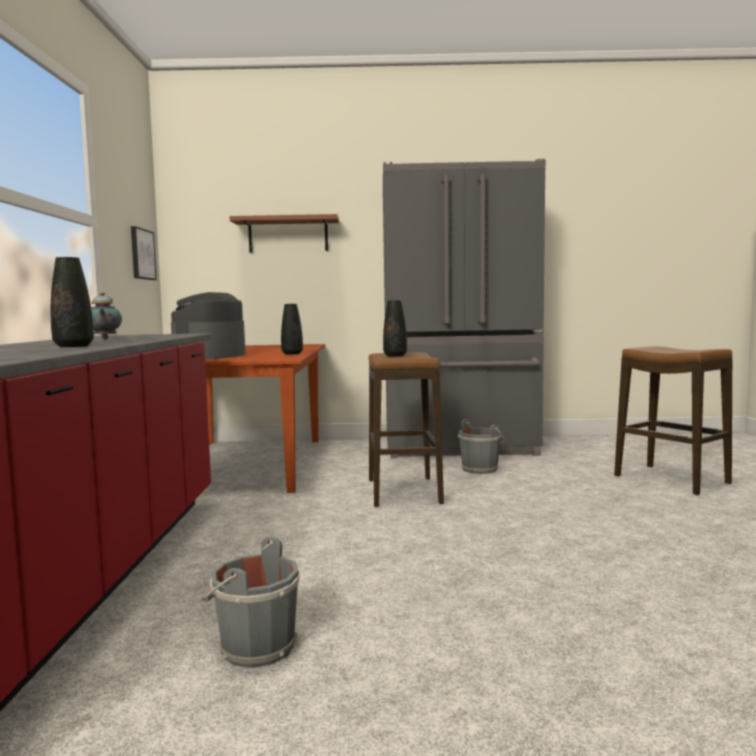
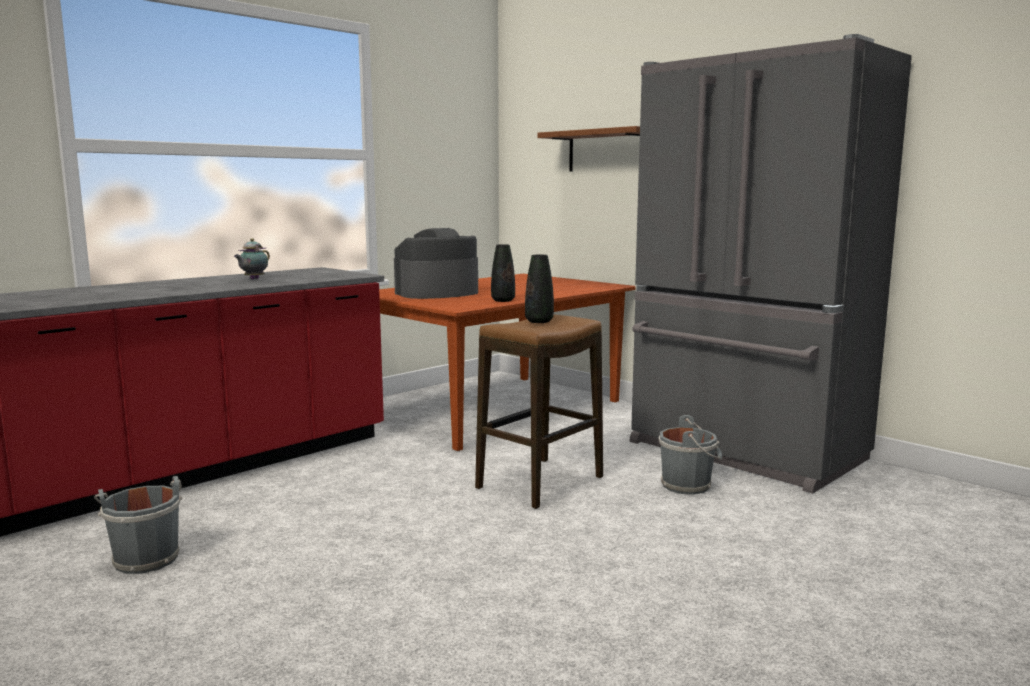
camera: 45 degrees right, 5 degrees up
(73, 346) = (154, 291): black vase -> none
(142, 254) = (459, 177): picture -> none
(670, 480) = (900, 592): stool -> none

